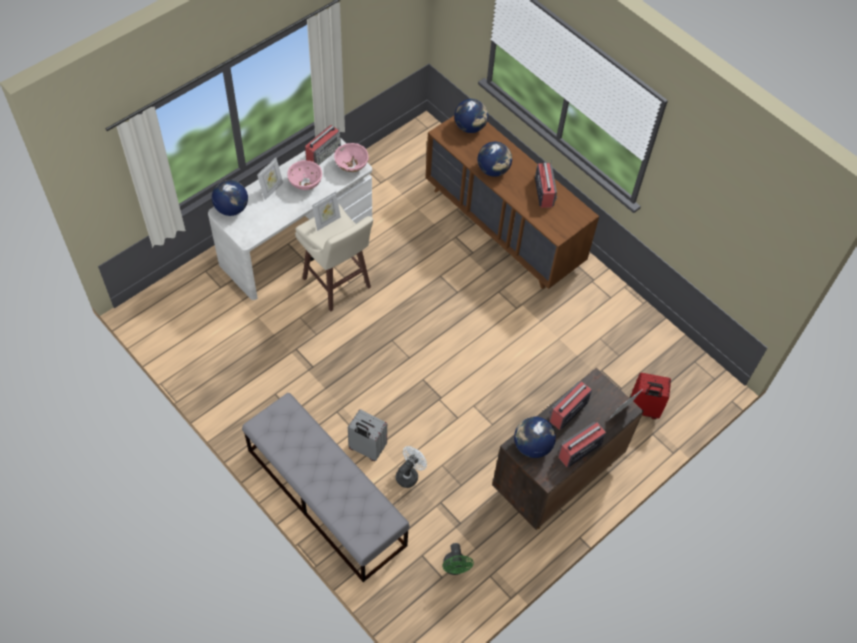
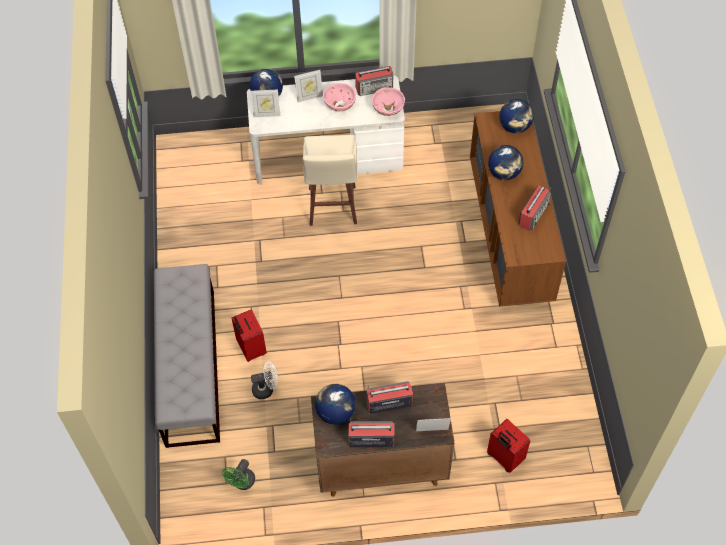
camera: 40 degrees right, 0 degrees up
(327, 222) = (331, 144): picture frame -> picture frame (267, 114)
(366, 448) = (250, 348): grey suitcase -> red suitcase

